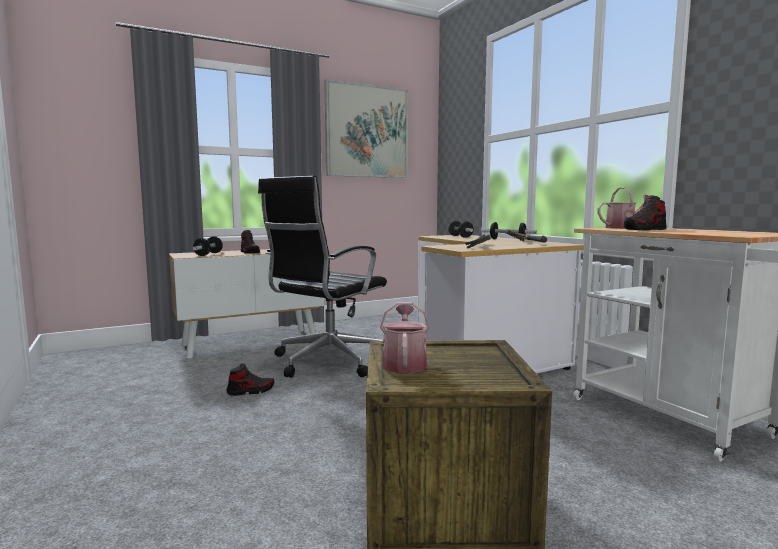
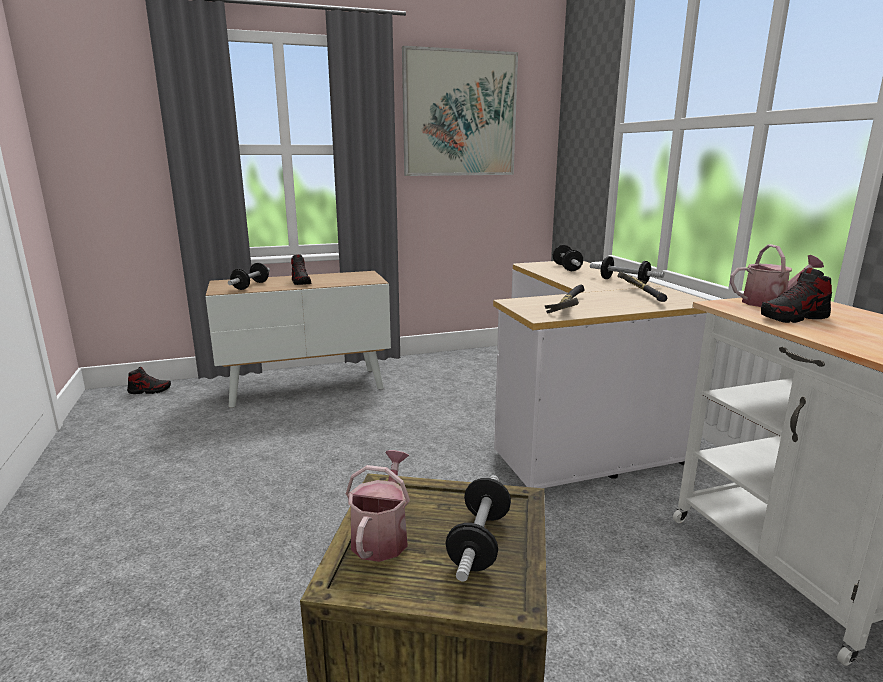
camera: 10 degrees right, 10 degrees up
(250, 391) = (280, 467): shoe -> shoe (149, 391)
(327, 362) = (382, 425): black office chair -> none
(476, 363) = (479, 542): none -> dumbbell

